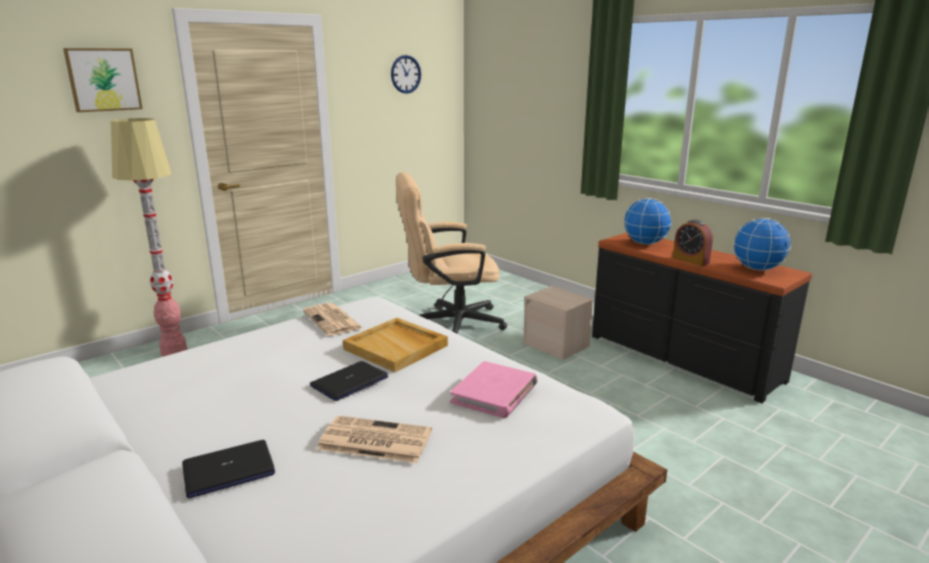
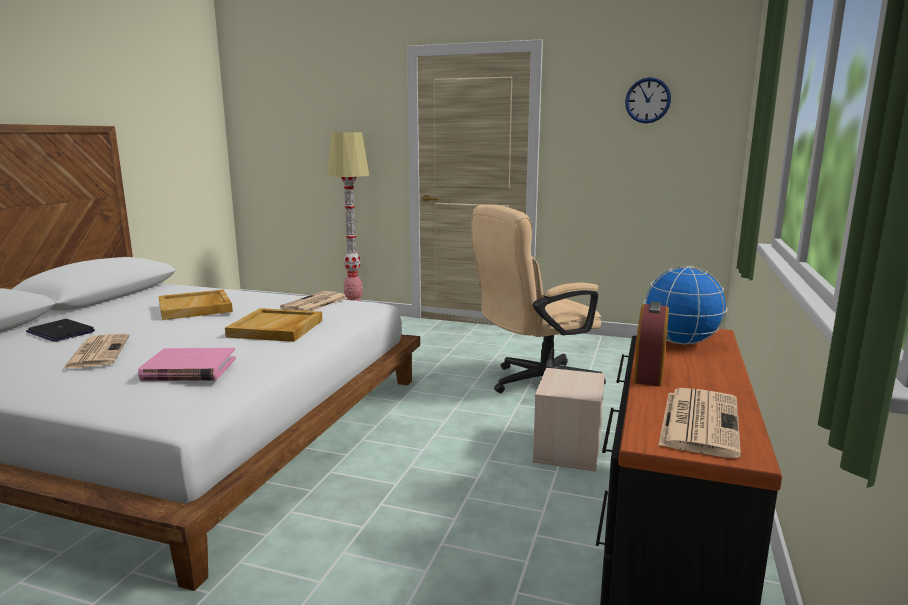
camera: 60 degrees right, 5 degrees down
(103, 79) = (354, 104): picture -> none
(255, 375) = (196, 308): none -> beige tray
(349, 382) = (197, 329): laptop -> none
(449, 323) = (535, 384): beige office chair -> beige office chair turned 75 degrees counterclockwise
(757, 269) = (699, 421): globe -> newspaper

